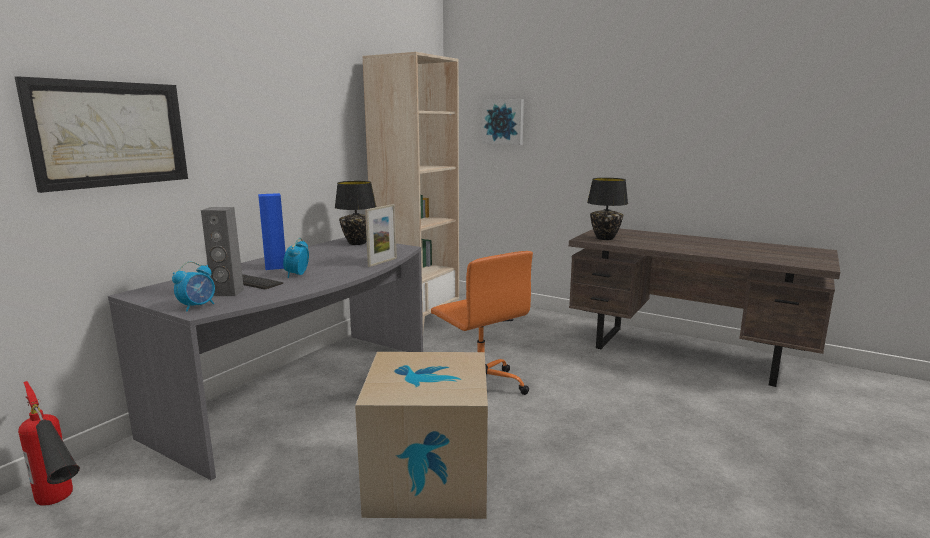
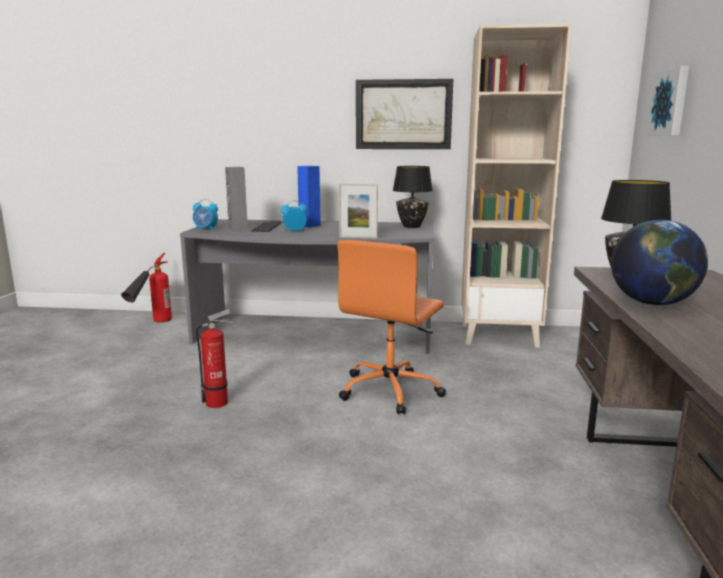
camera: 65 degrees right, 0 degrees up
(110, 134) = (231, 117): picture -> picture (403, 114)
(428, 479) = (220, 402): cardboard box -> fire extinguisher
(665, 246) = (652, 303): none -> globe

